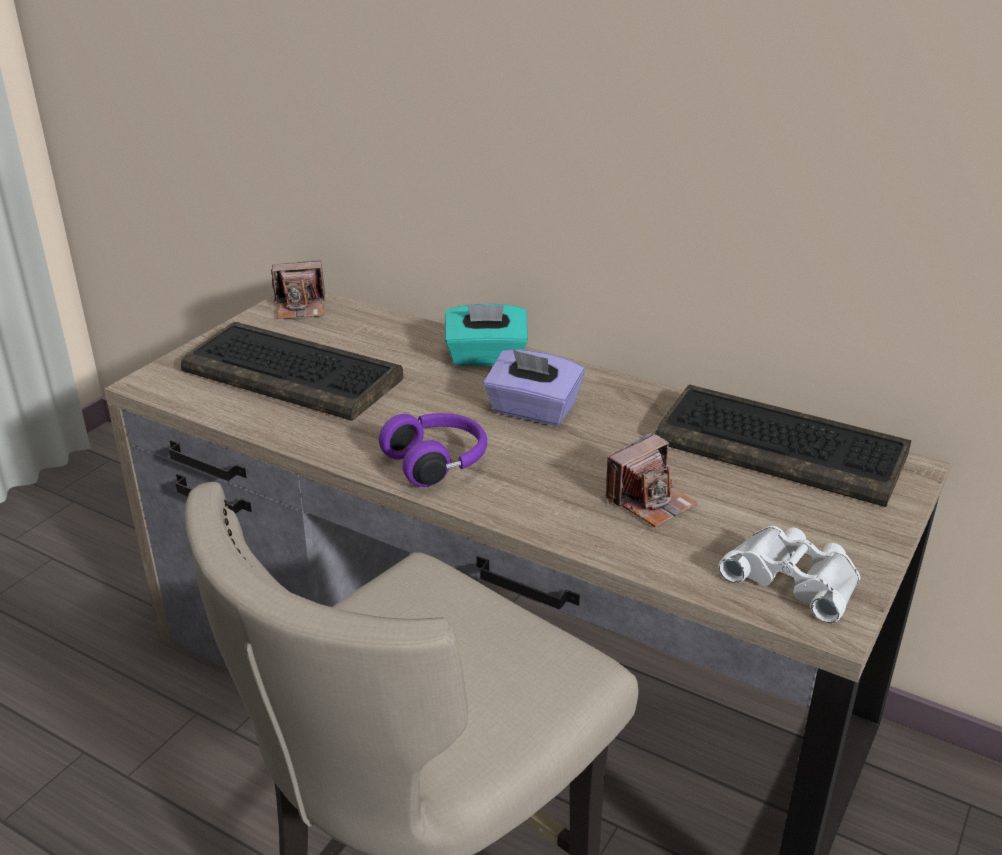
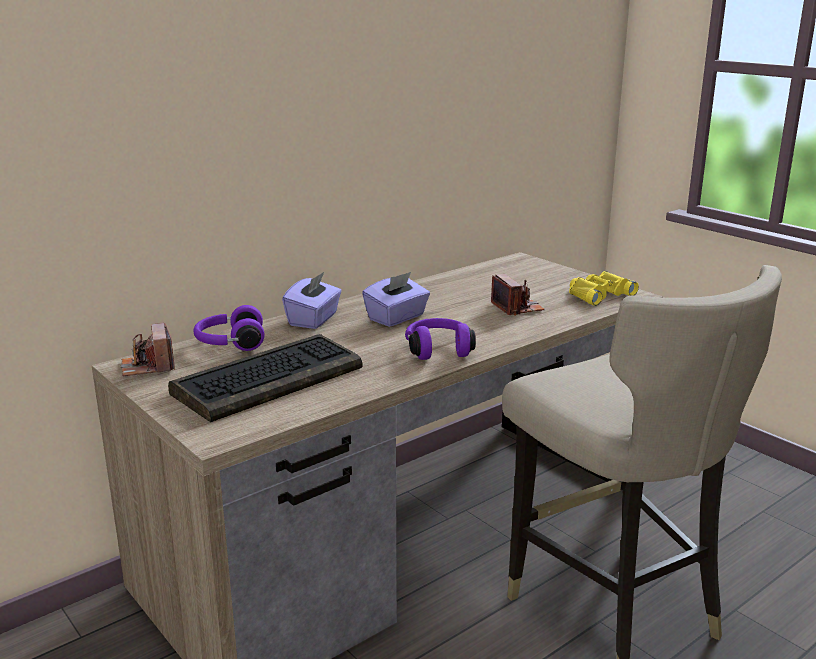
camera: 70 degrees left, 10 degrees down
(301, 308) = (148, 367): camera -> camera turned 150 degrees clockwise
(382, 330) = (230, 343): none -> purple headphones
(486, 358) = (314, 319): turquoise tissue box -> purple tissue box
(783, 448) = (486, 275): keyboard -> none
(793, 578) = (598, 294): white binoculars -> yellow binoculars

